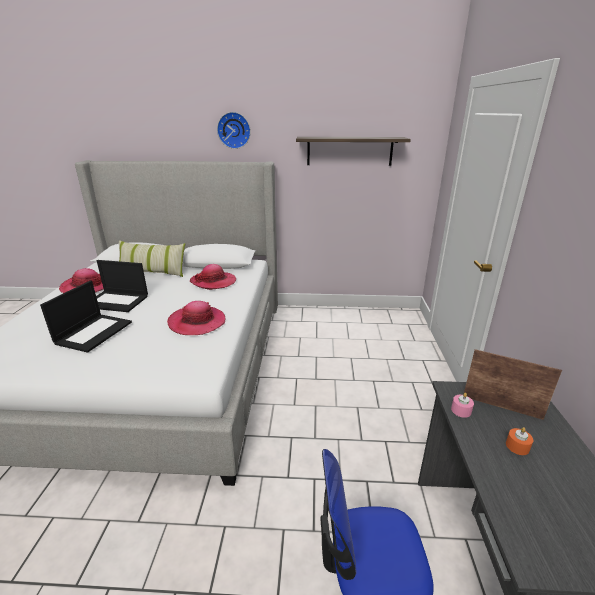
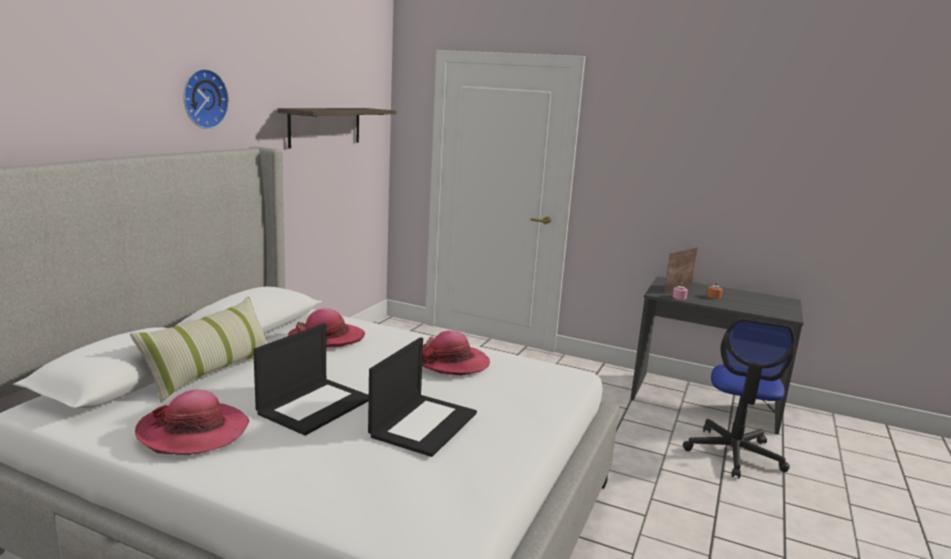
camera: 70 degrees left, 10 degrees down
(94, 332) = (423, 423): laptop -> laptop turned 75 degrees clockwise

